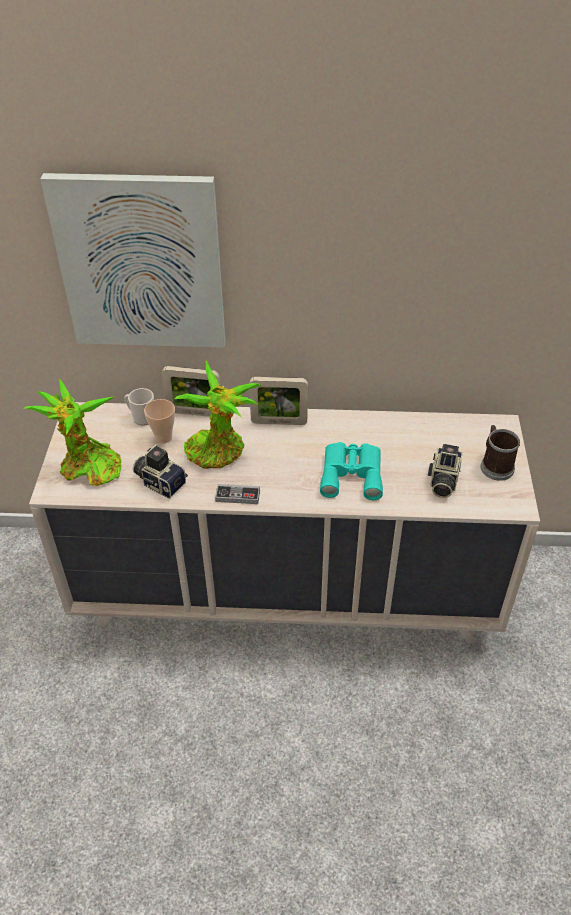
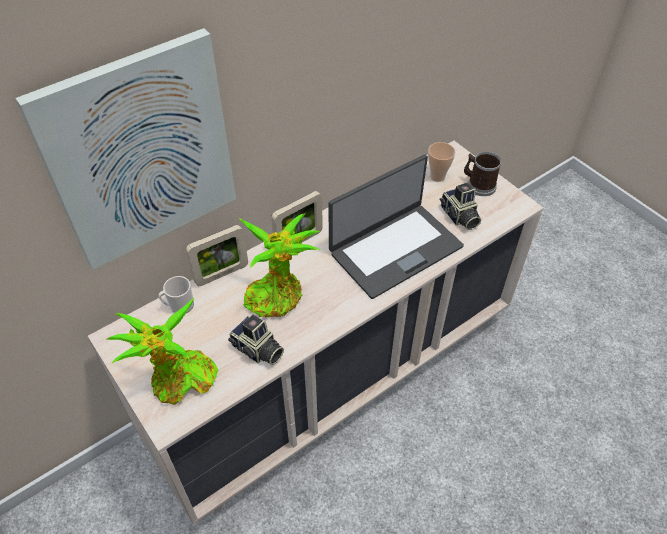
camera: 40 degrees left, 5 degrees up
(160, 482) = (257, 350): camera -> camera turned 135 degrees counterclockwise
(163, 437) = (218, 311): cup -> cup (437, 176)
(237, 496) = (332, 321): game controller -> none
(352, 473) = (394, 249): turquoise binoculars -> laptop

